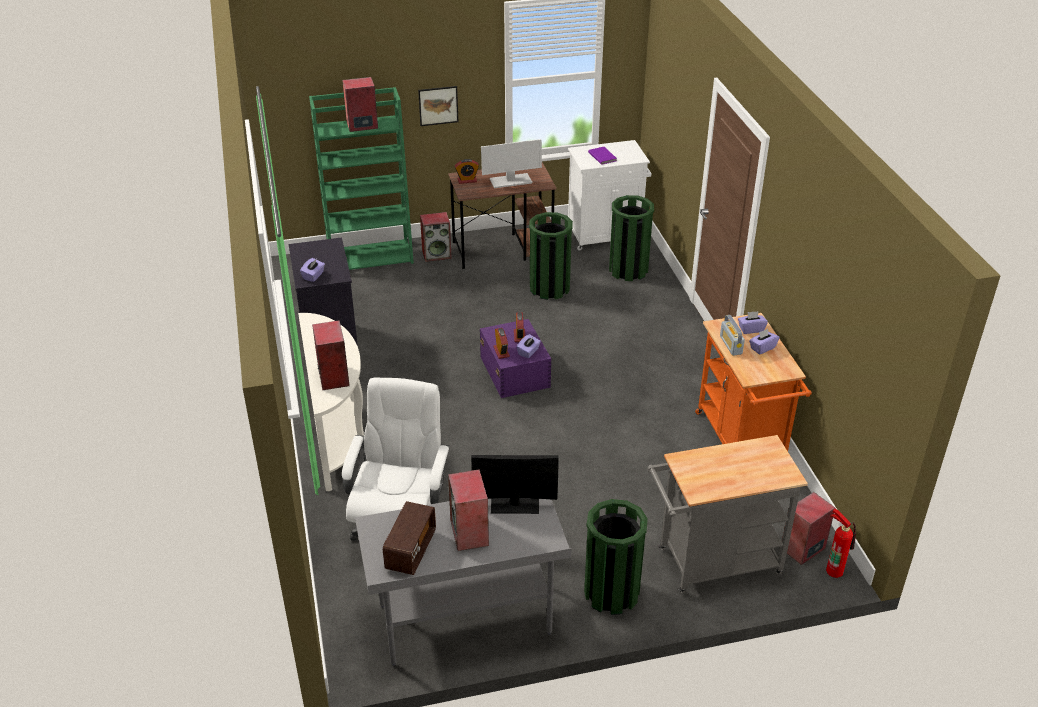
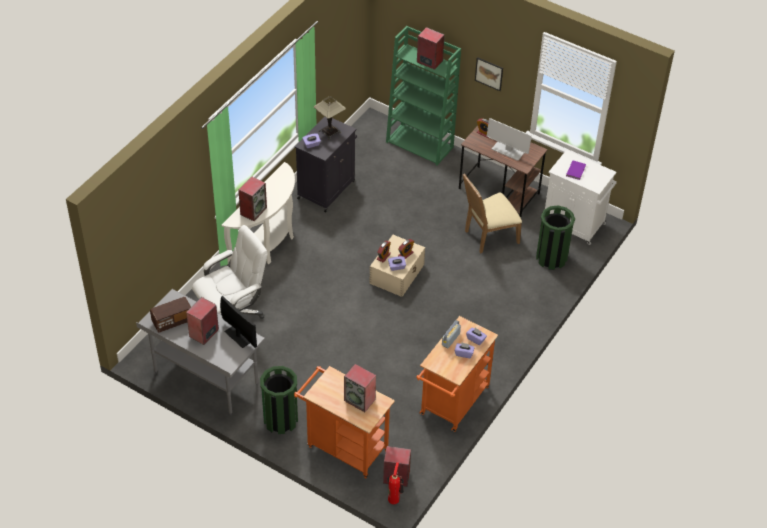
camera: 45 degrees right, 10 degrees up
(316, 254) = (329, 131): none -> table lamp
(437, 254) = (458, 168): speaker -> speaker (360, 400)
(515, 371) = (397, 273): purple storage box -> beige storage box
(549, 288) = (488, 236): green trash can -> beige chair
(712, 563) = (343, 446): grey cart -> orange cart

